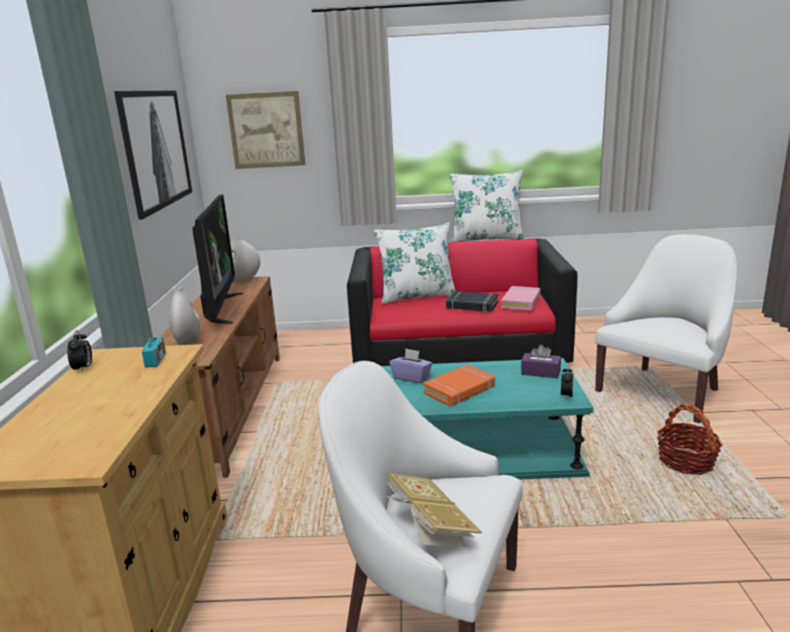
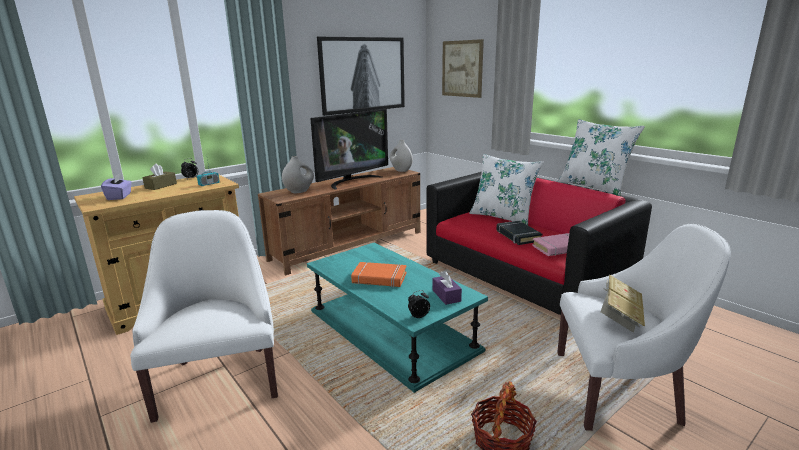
camera: 50 degrees right, 0 degrees up
(74, 395) = (161, 186): none -> brown tissue box
(411, 377) = (378, 259): purple tissue box -> purple tissue box (119, 196)
(429, 528) = (179, 317): book -> book (620, 316)

